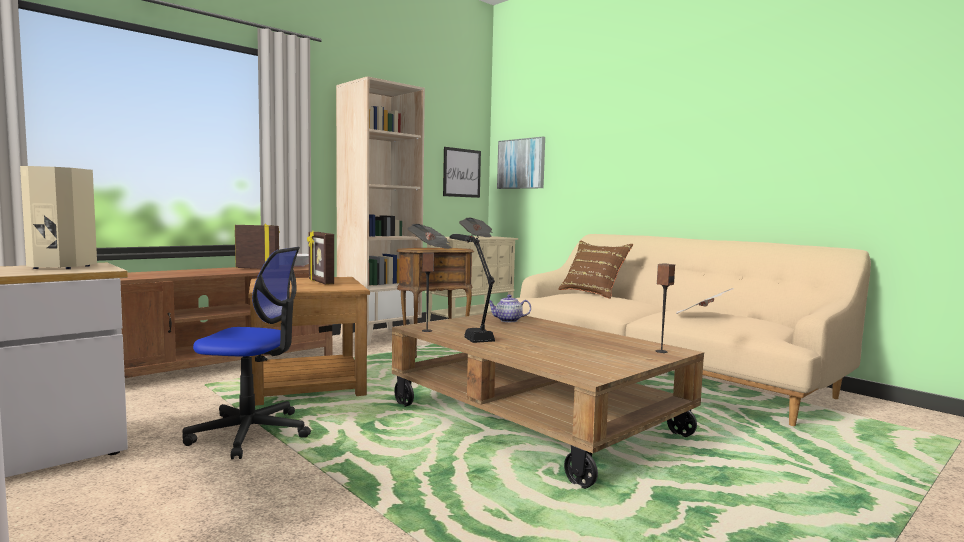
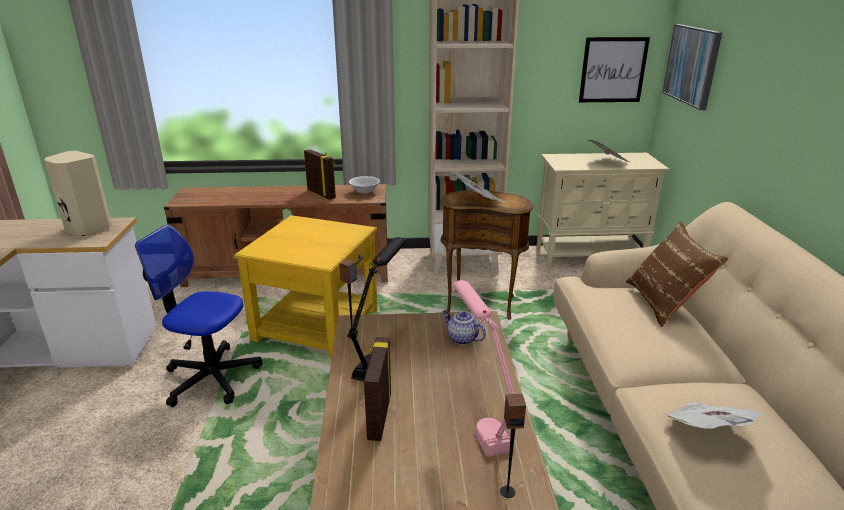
camera: 40 degrees right, 20 degrees up
(251, 433) = (211, 377): office chair -> office chair turned 150 degrees clockwise
(308, 385) = (317, 325): brown side table -> yellow side table
(320, 282) = (323, 238): picture frame -> picture frame (378, 416)
(590, 338) = (480, 419): none -> pink table lamp

